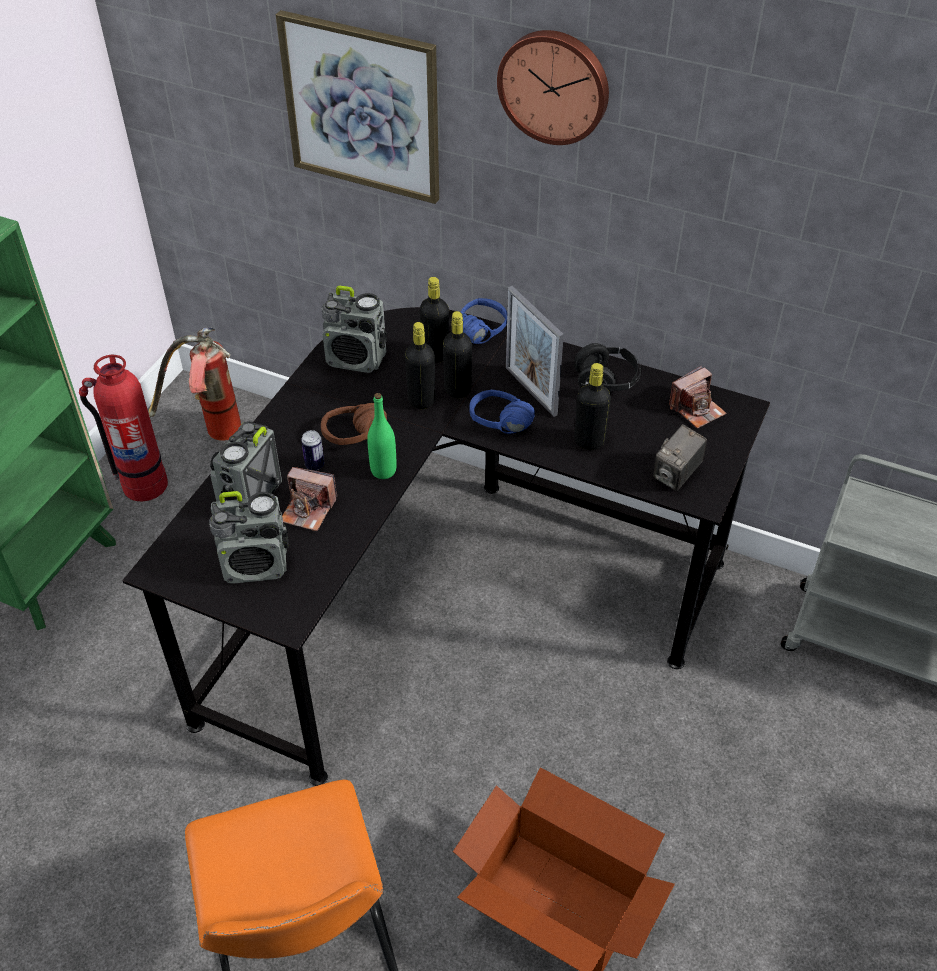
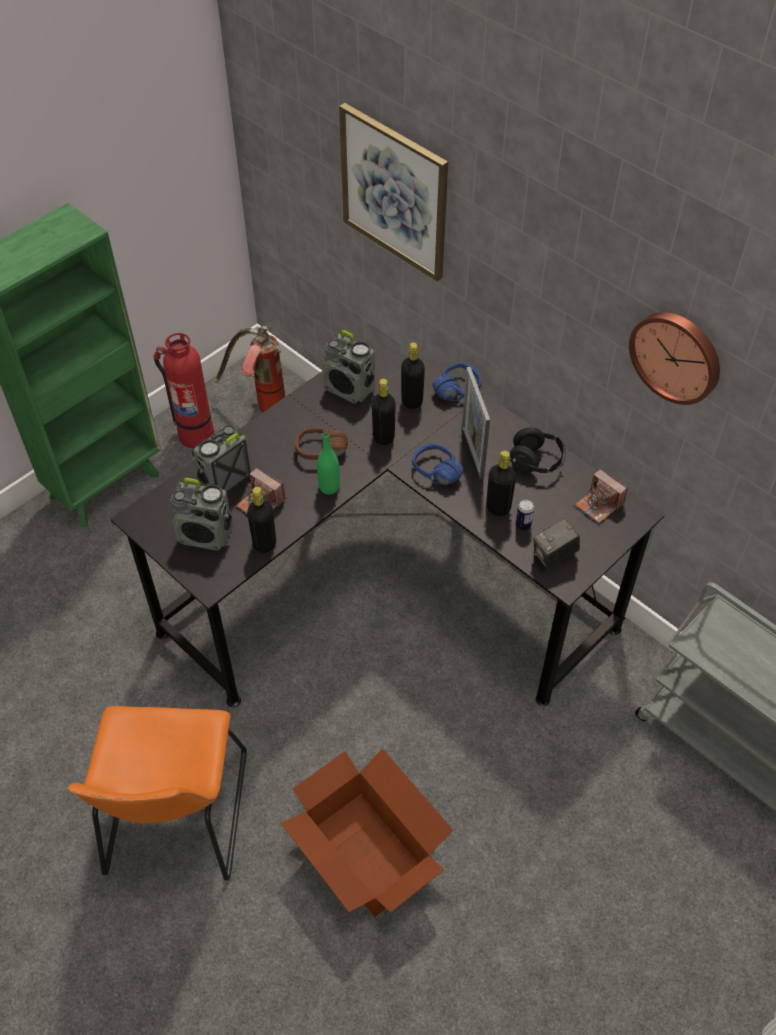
camera: 20 degrees right, 5 degrees up
(314, 465) = (281, 468): can -> can (523, 525)
(457, 389) = (415, 435): black bottle -> black bottle (264, 543)
(554, 85) = (528, 218): wall clock -> wall clock (677, 356)
(696, 409) = (599, 504): camera -> camera turned 60 degrees clockwise

